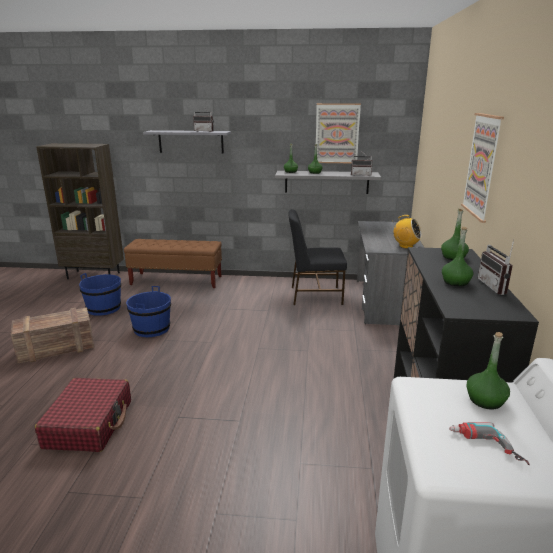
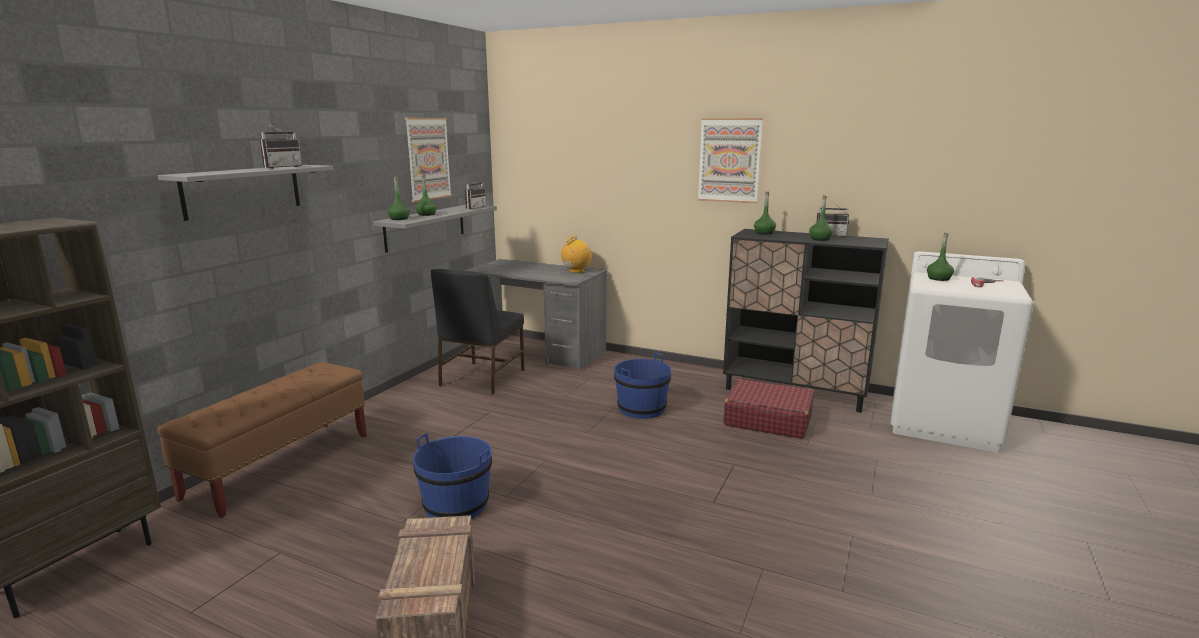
camera: 70 degrees left, 5 degrees down
(89, 424) = (706, 574): red suitcase -> red suitcase (767, 420)
(104, 308) = (304, 555): blue bucket -> blue bucket (641, 408)

